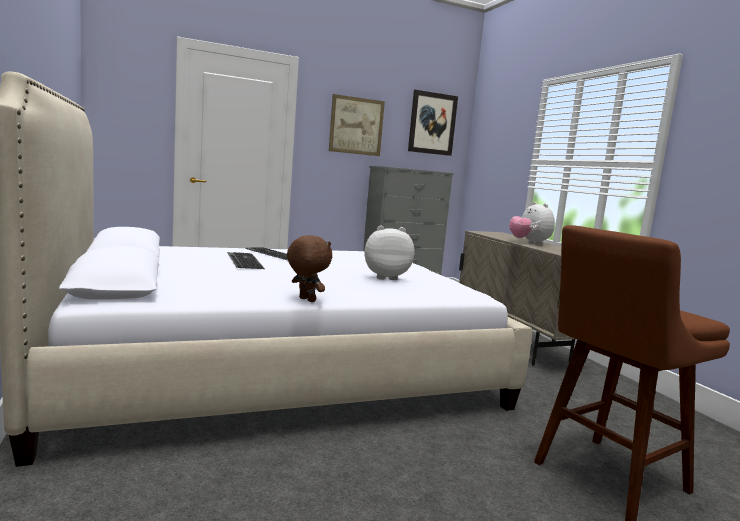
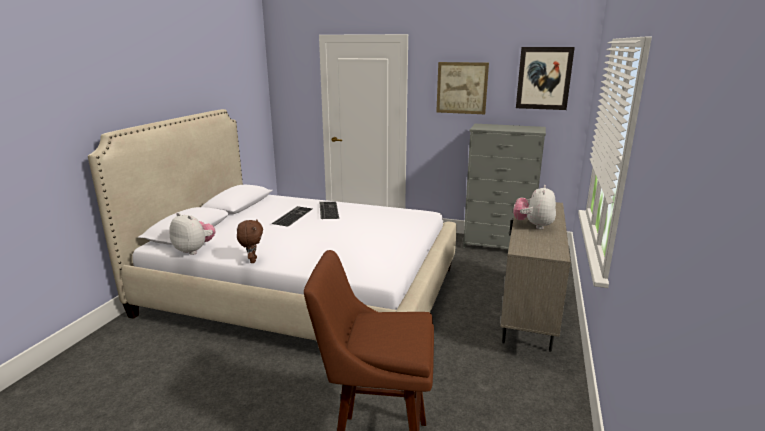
camera: 40 degrees right, 10 degrees up
(385, 277) = (348, 246): plush toy -> plush toy (194, 250)

